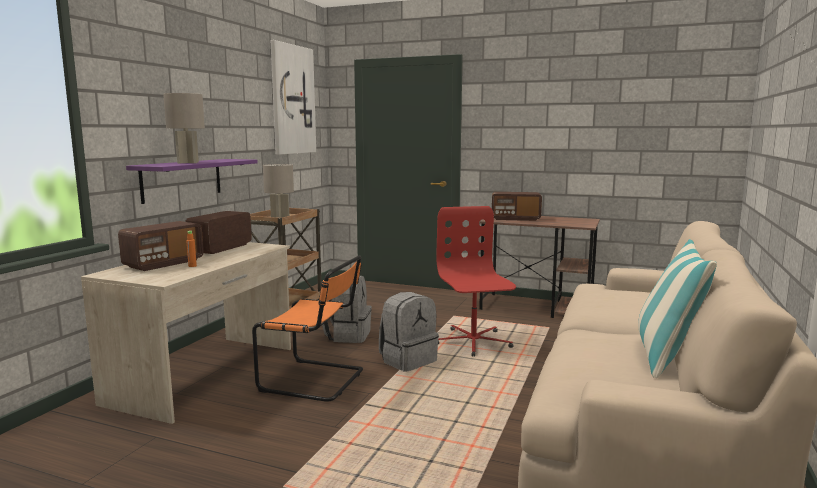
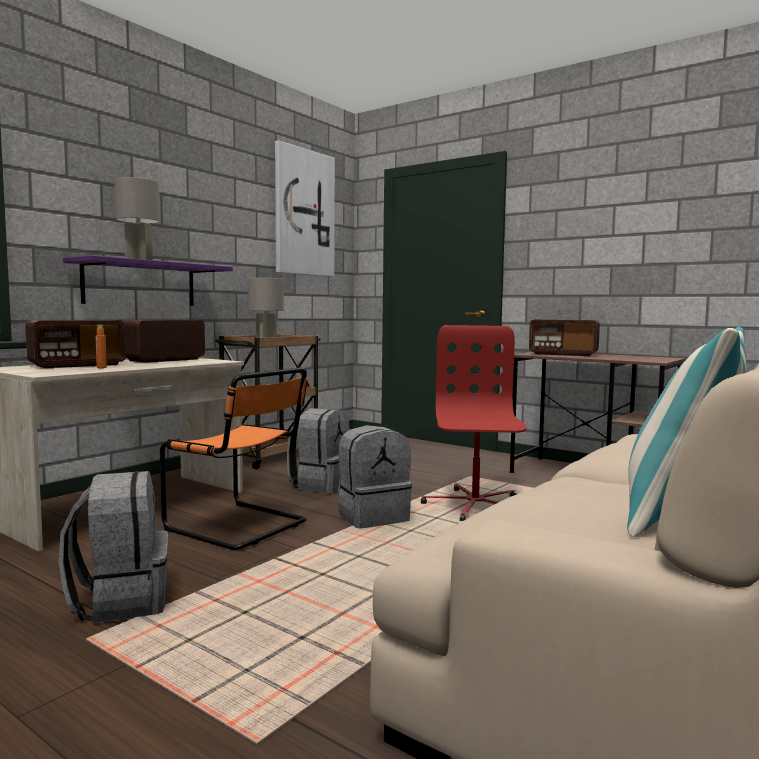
camera: 15 degrees right, 5 degrees down
(280, 455) = (120, 601): none -> grey backpack

